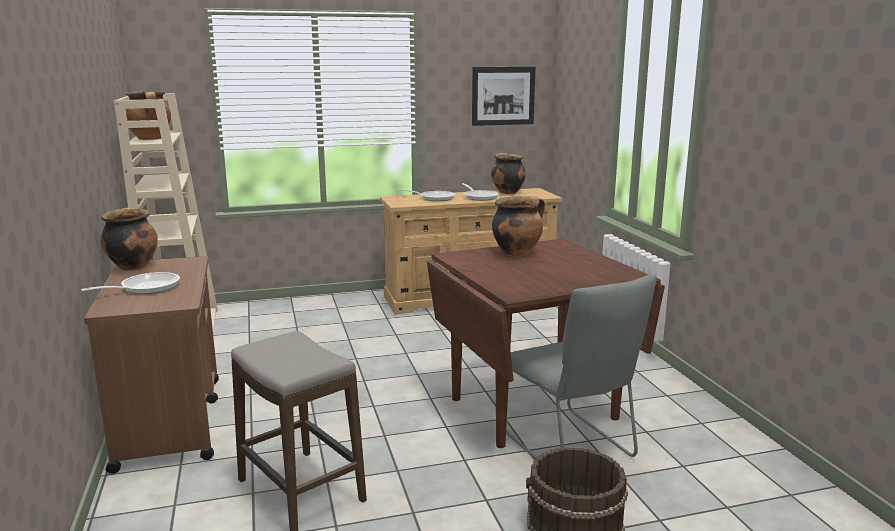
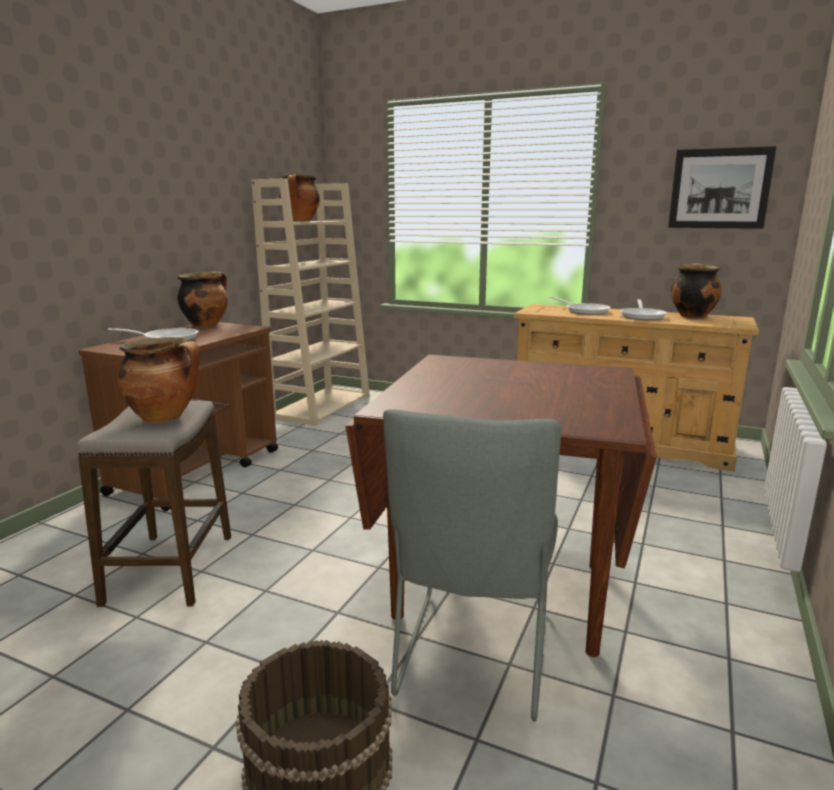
camera: 40 degrees right, 0 degrees up
(517, 253) = (523, 370): cooking pot -> cooking pot (165, 417)

